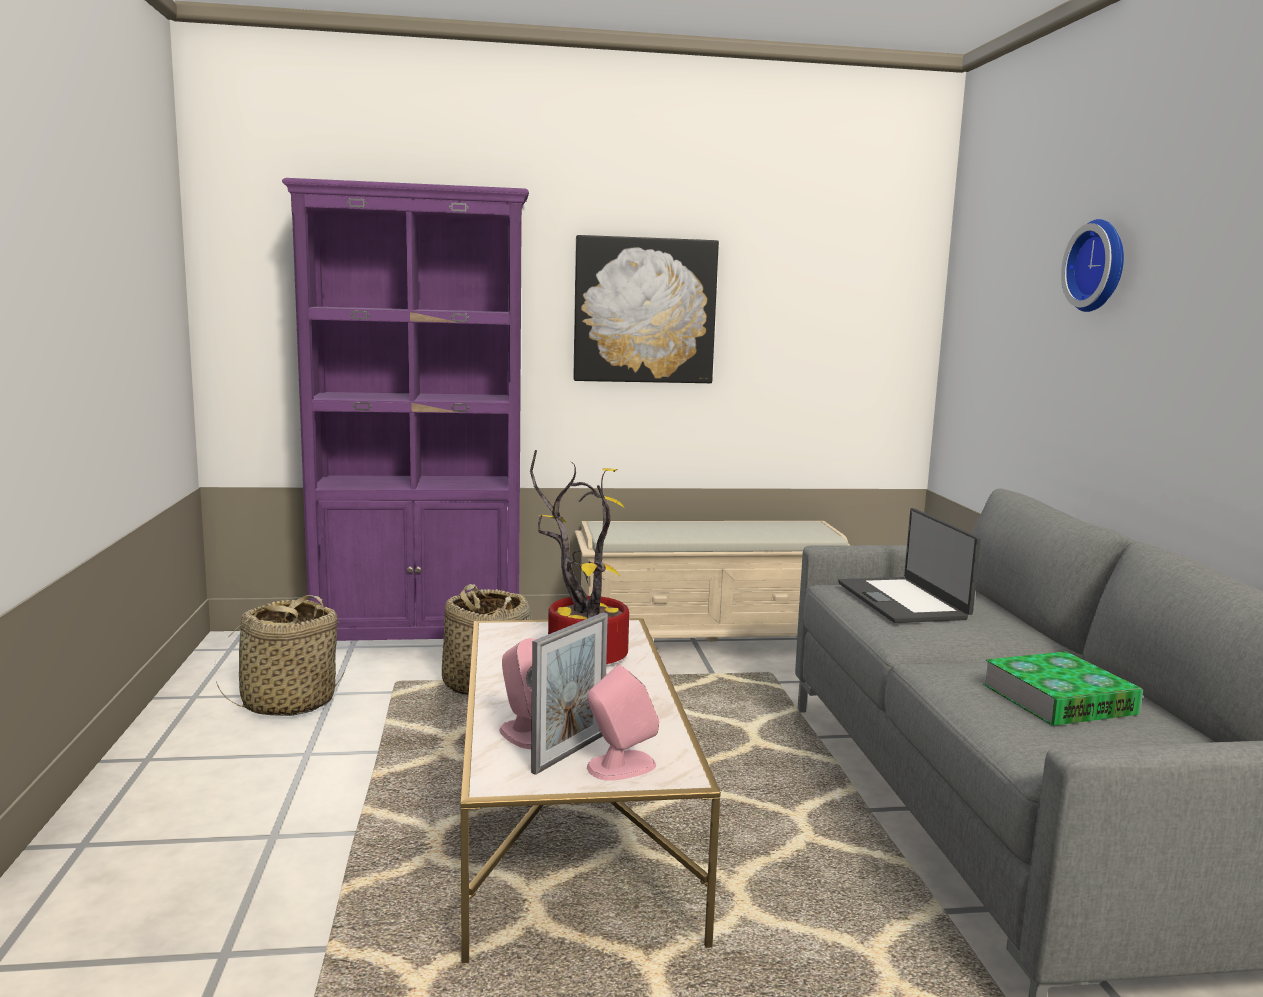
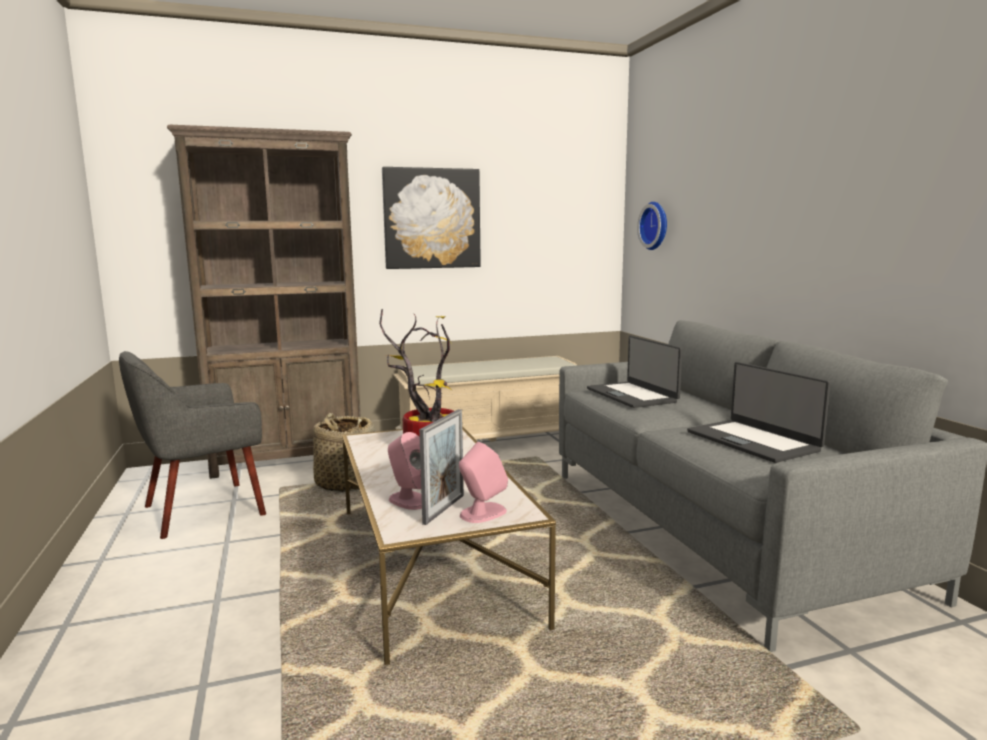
camera: 10 degrees left, 0 degrees up
(288, 703) = (202, 510): basket -> grey armchair
(420, 642) = (289, 460): purple bookcase -> brown bookcase
(1058, 699) = (753, 441): book -> laptop
(1100, 266) = (734, 173): wall clock -> wall clock (656, 226)

